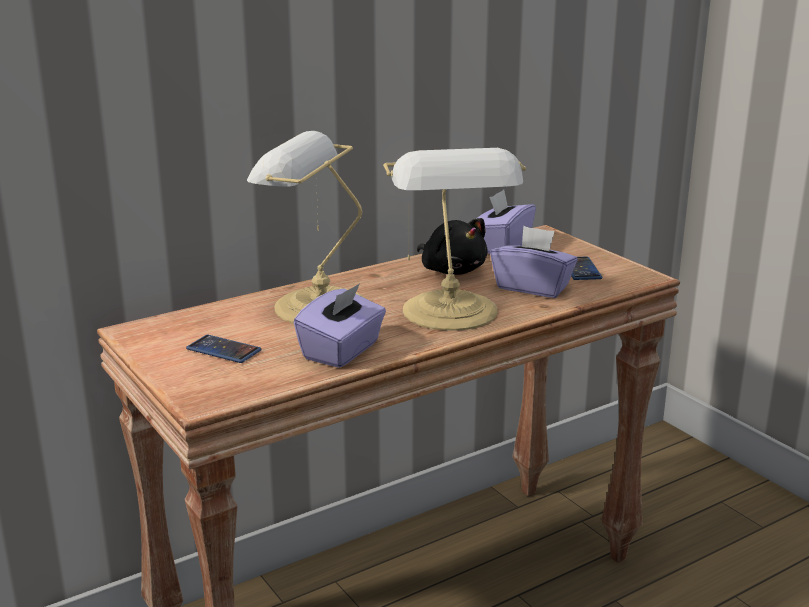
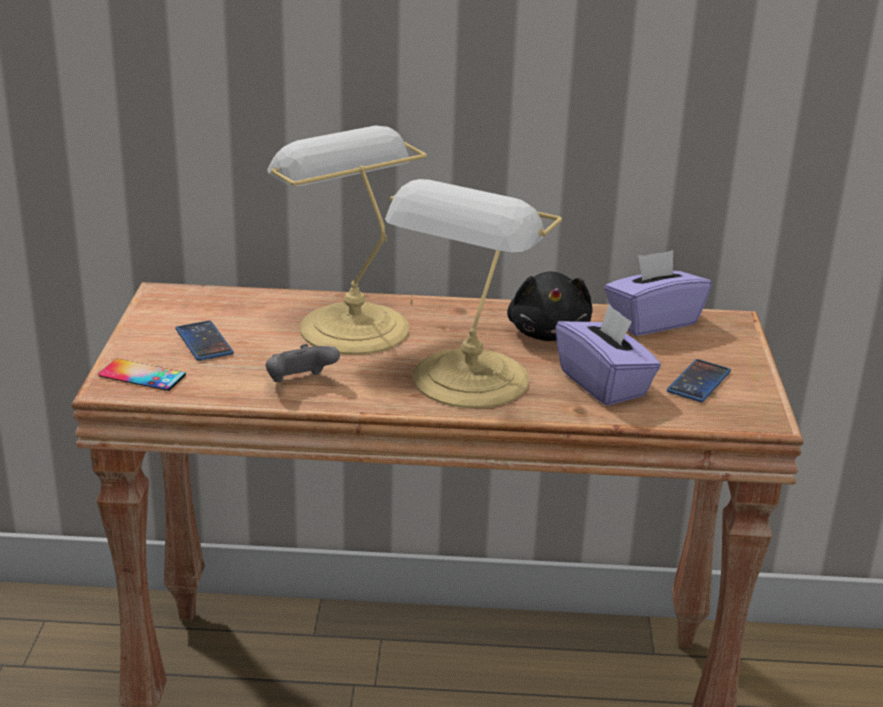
camera: 35 degrees right, 5 degrees up
(213, 387) = (142, 375): none -> phone
(342, 351) = (299, 383): purple tissue box -> grey game controller

